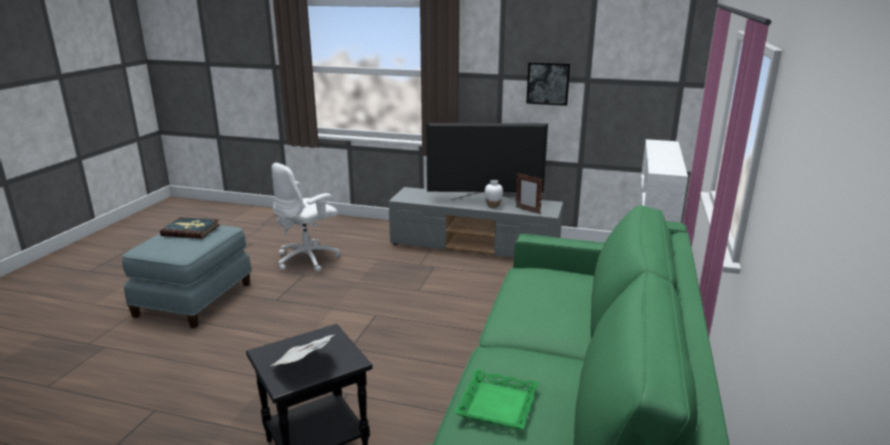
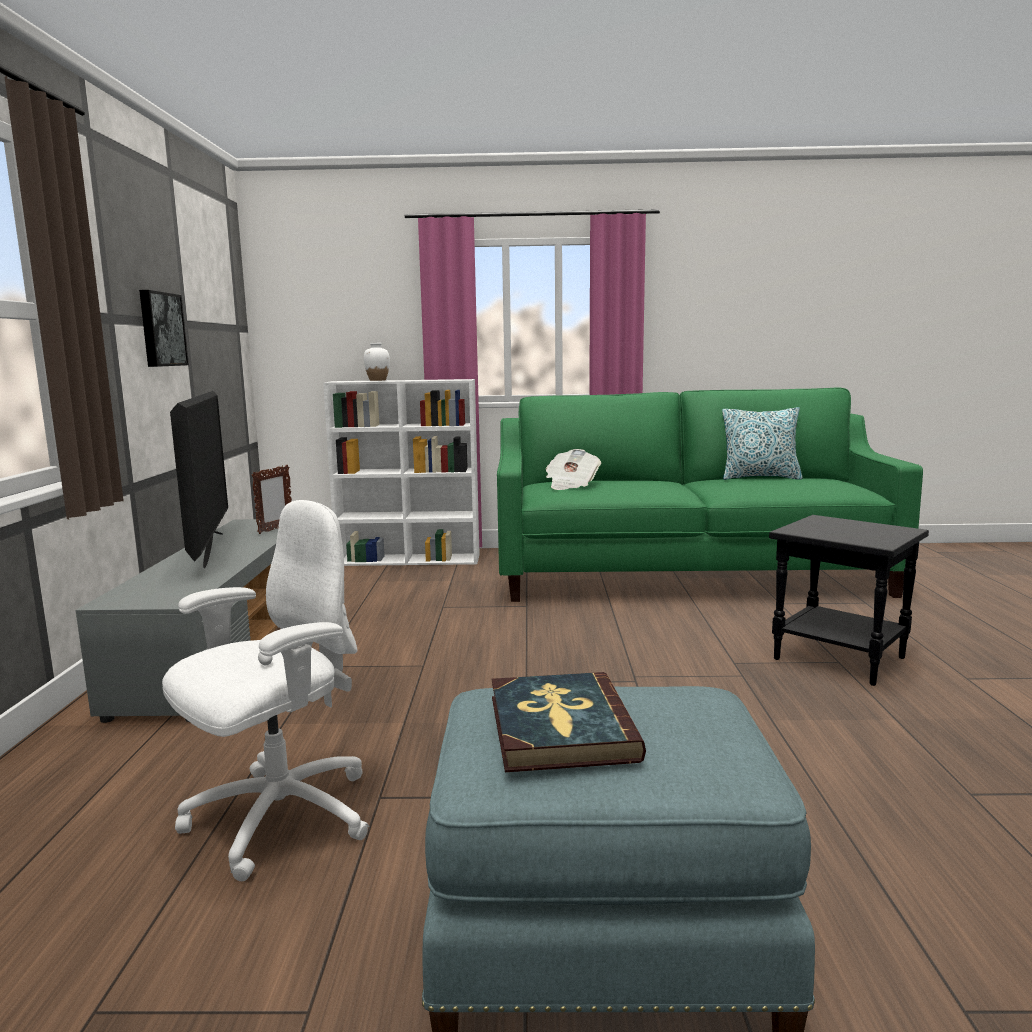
camera: 105 degrees left, 10 degrees down
(304, 365) = (863, 529): newspaper -> newspaper (571, 485)
(308, 259) = (278, 818): white office chair -> white office chair turned 75 degrees counterclockwise
(493, 206) = (246, 544): white vase -> white vase (377, 380)
(498, 405) = (798, 484): green tray -> none
(571, 403) = (760, 477): none -> pillow

